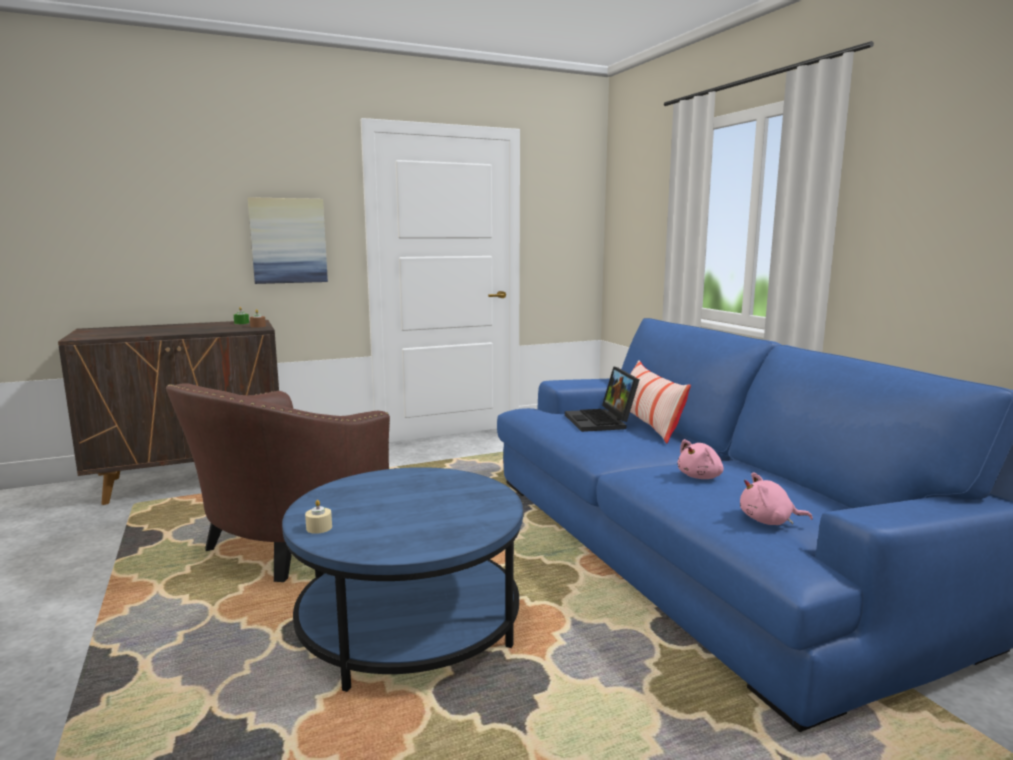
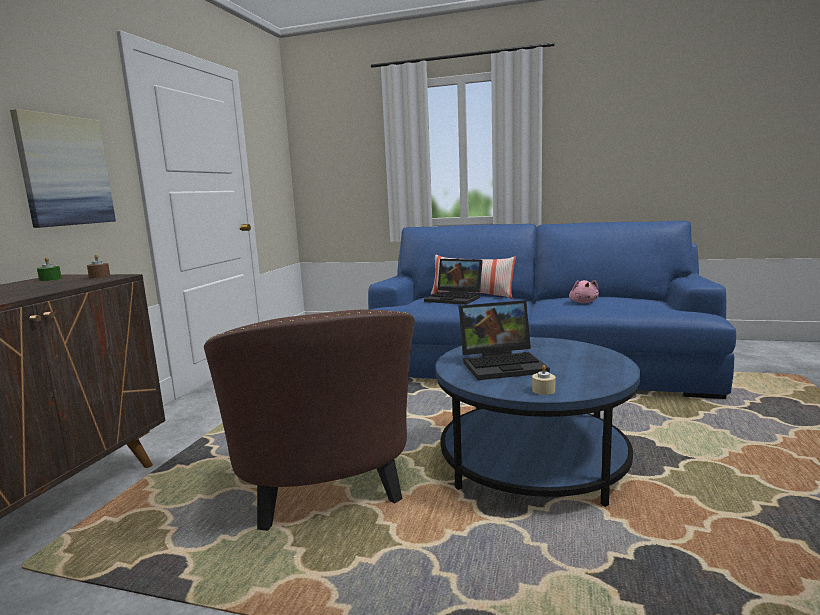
camera: 50 degrees left, 0 degrees up
(388, 496) = (503, 364): none -> laptop
(769, 521) = (656, 306): pink plush toy -> none

